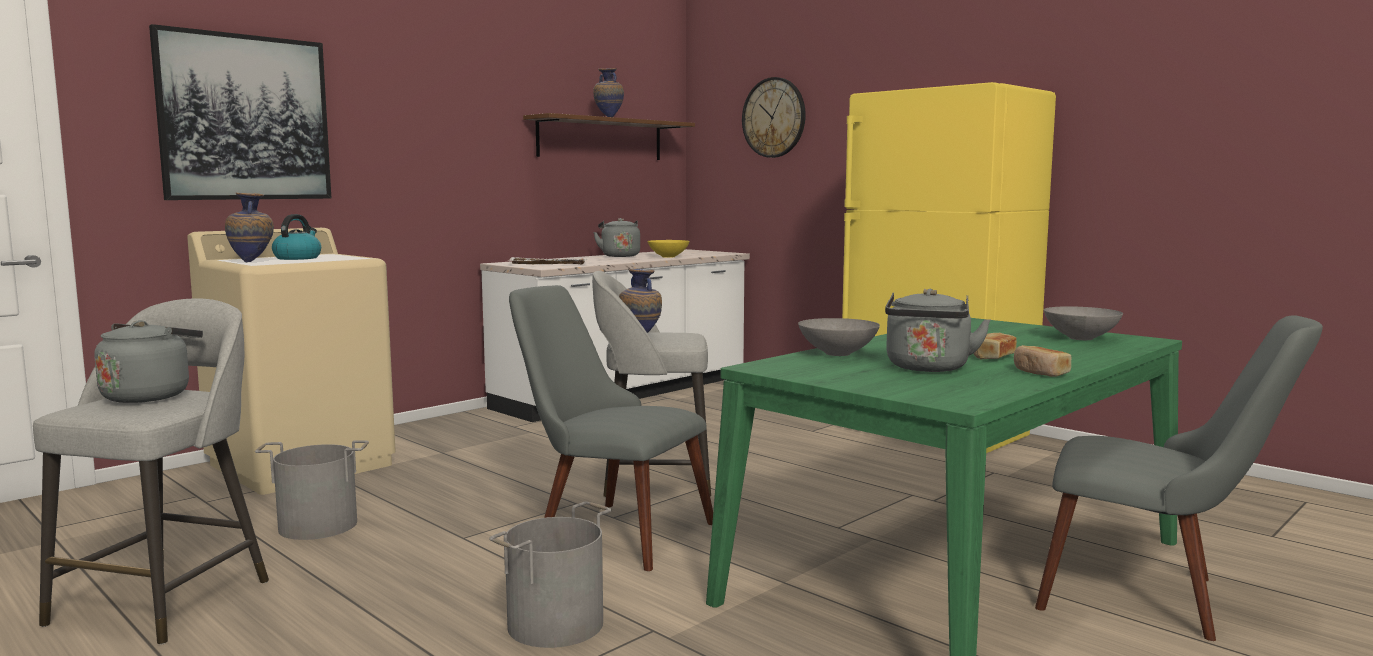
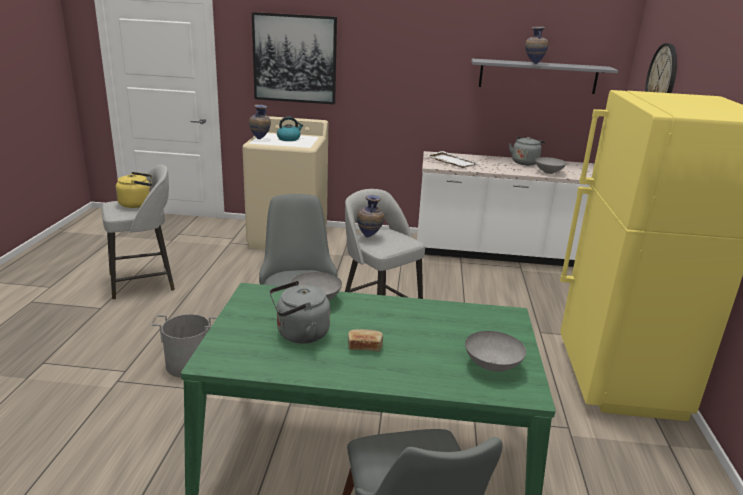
camera: 50 degrees right, 15 degrees up
(150, 396) = (137, 204): grey kettle -> yellow kettle
(318, 525) = (232, 272): grey bucket -> none
(601, 139) = (538, 76): brown shelf -> grey shelf
(667, 257) = (548, 172): yellow bowl -> grey bowl
(1040, 372) = (327, 372): bread -> none

